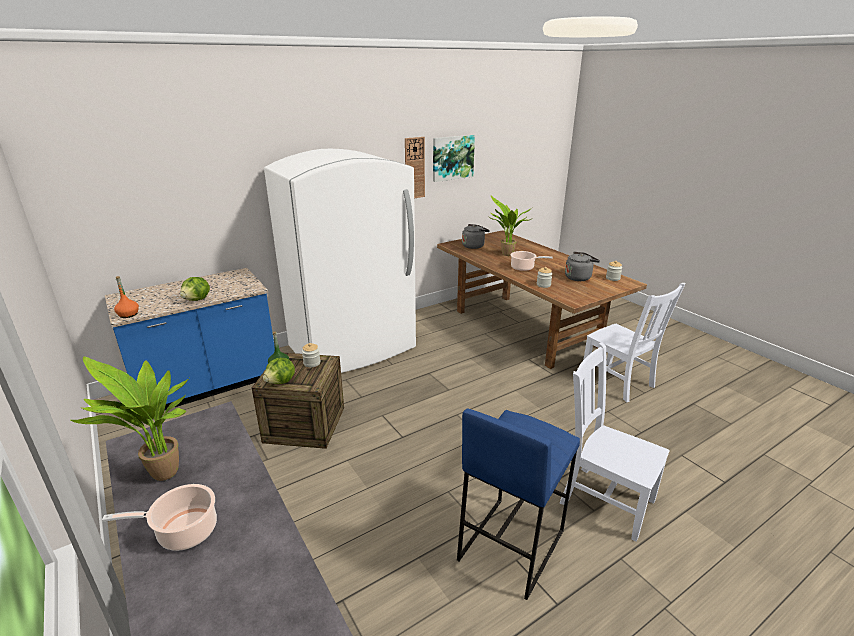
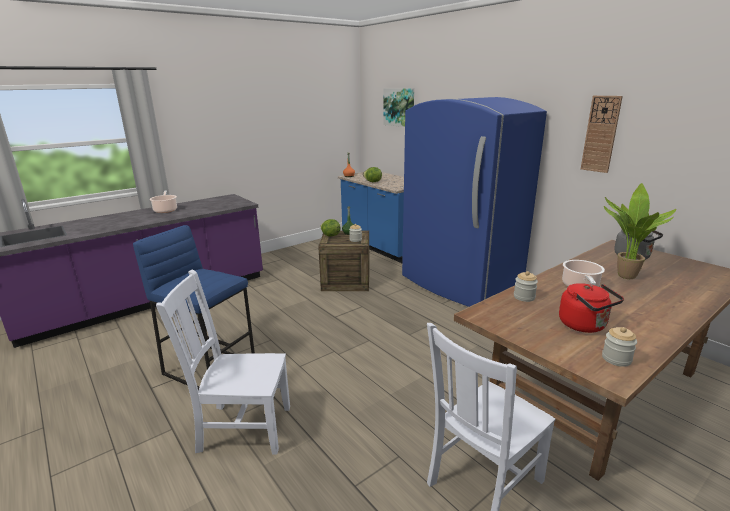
camera: 85 degrees right, 5 degrees down
(161, 476) = (203, 203): potted plant -> none
(353, 348) = (459, 284): white fridge -> blue fridge
(452, 157) = (668, 130): picture -> picture (399, 107)
(579, 277) = (585, 326): grey kettle -> red kettle
(604, 499) = (242, 428): white chair -> white chair turned 120 degrees counterclockwise

